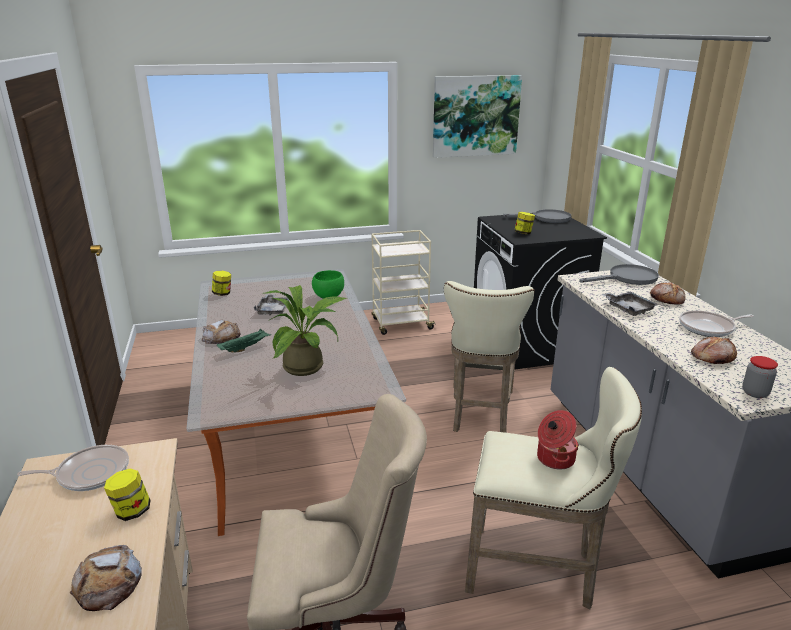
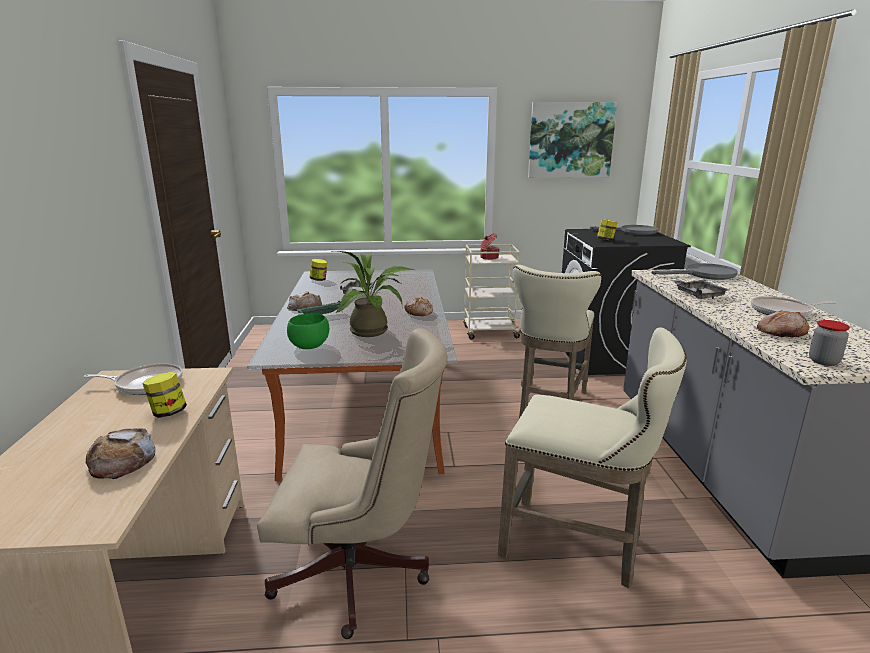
camera: 10 degrees right, 5 degrees down
(328, 296) = (412, 286): green bowl -> green bowl (309, 346)
(554, 458) = (594, 417): cooking pot -> cooking pot (488, 257)
(667, 299) = (742, 290): bread -> bread (419, 312)

